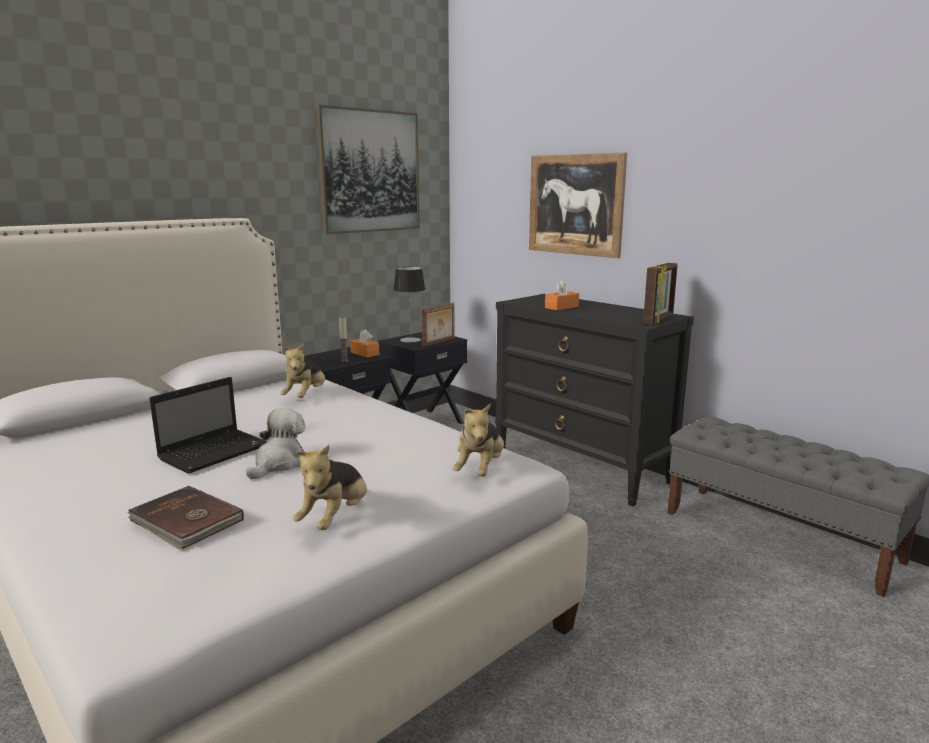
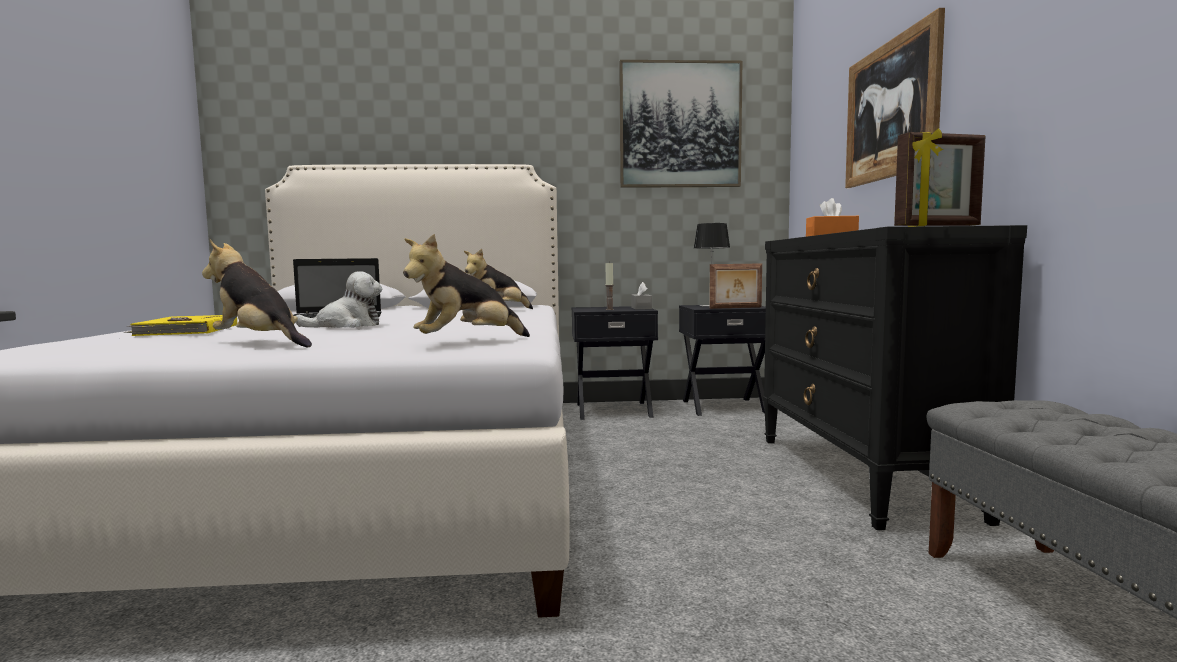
camera: 40 degrees right, 10 degrees down
(185, 521) = (186, 330): brown book -> yellow book
(335, 518) = (259, 343): plush toy -> plush toy turned 60 degrees clockwise
(365, 353) = (641, 308): orange tissue box -> grey tissue box

